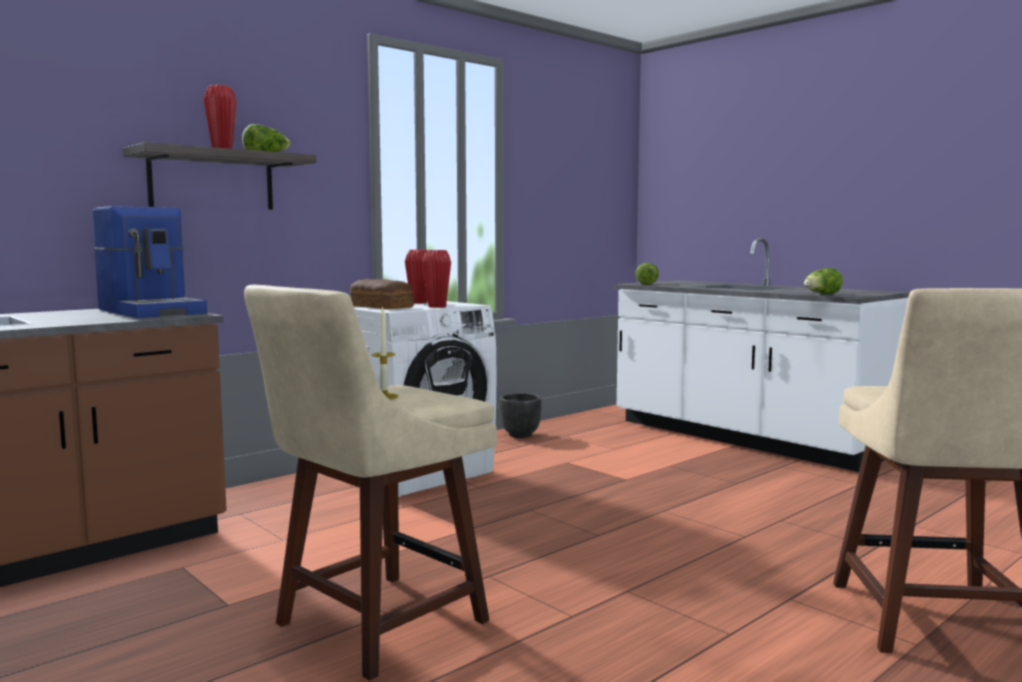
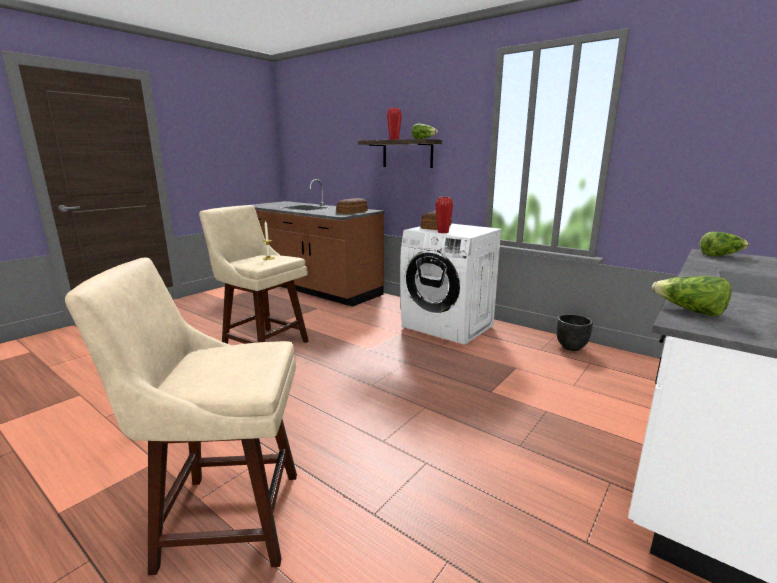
camera: 80 degrees right, 10 degrees up
(152, 311) = (353, 212): coffee machine -> bread
(418, 302) = (470, 229): red vase -> none

